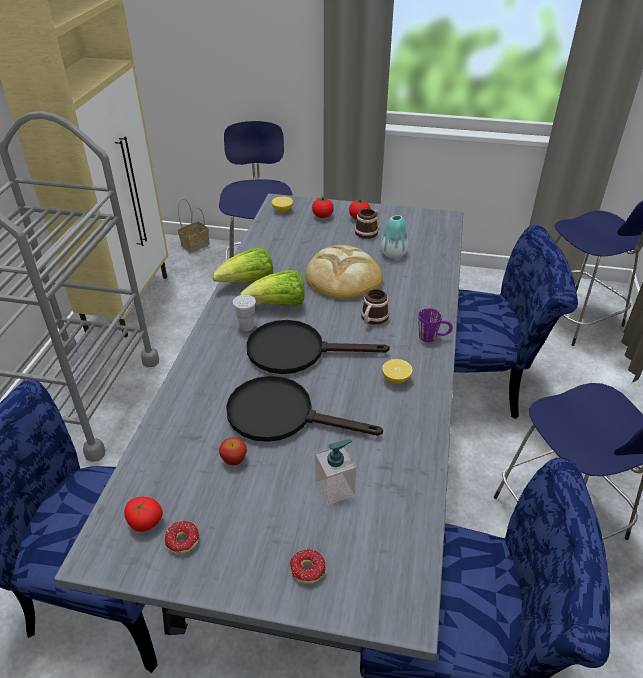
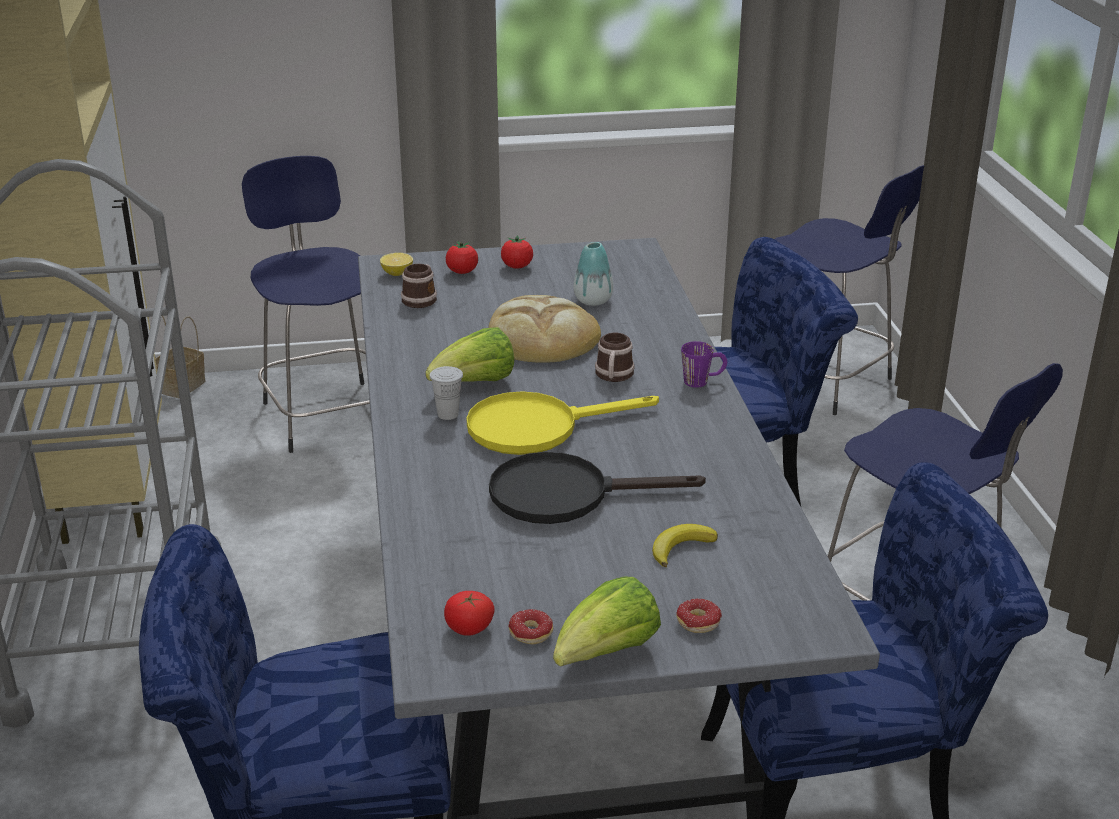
camera: 20 degrees left, 10 degrees down
(234, 460) = (536, 548): apple -> none
(248, 283) = (413, 367): lettuce -> lettuce (606, 654)
(297, 351) = (537, 427): black frying pan -> yellow frying pan
(335, 489) = (680, 547): soap dispenser -> banana
(368, 231) = (540, 280): mug -> mug (421, 298)
(396, 379) = (684, 431): lemon -> none

